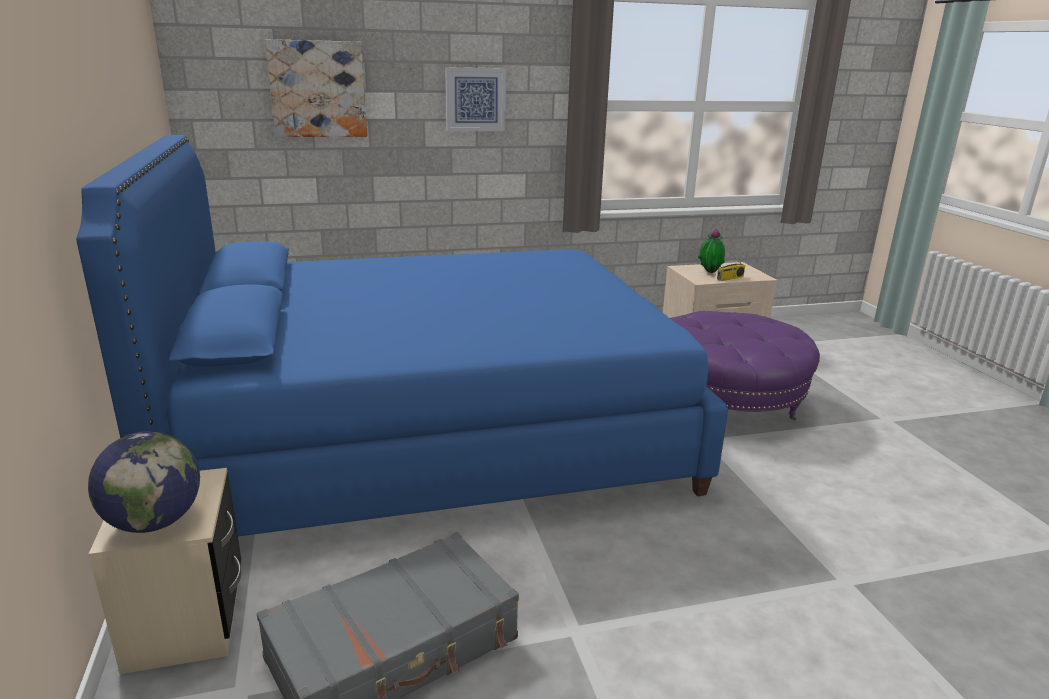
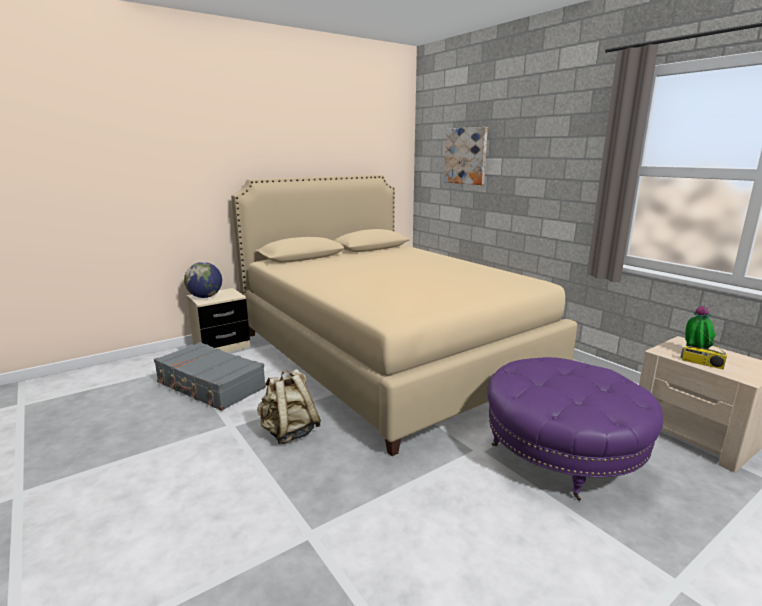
camera: 70 degrees right, 5 degrees down
(430, 434) = (388, 355): blue bed -> beige bed
(475, 99) = (545, 163): picture -> none
(622, 567) = (289, 432): none -> beige backpack

